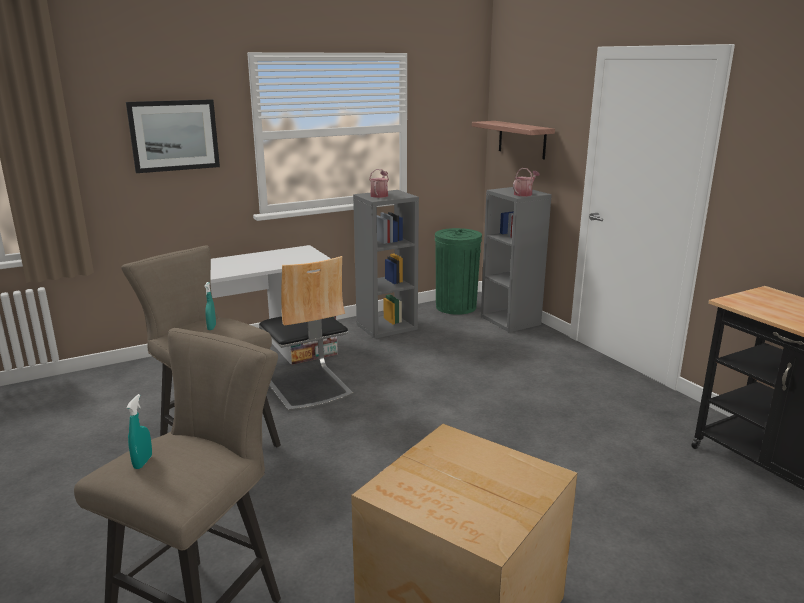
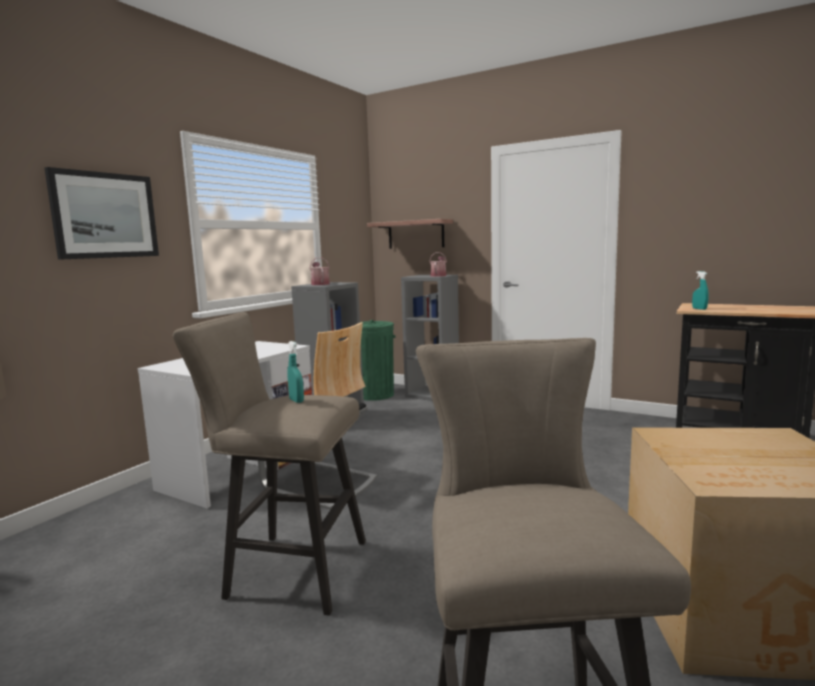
camera: 30 degrees left, 10 degrees down
(143, 462) = (515, 520): turquoise spray bottle -> turquoise spray bottle (699, 309)

